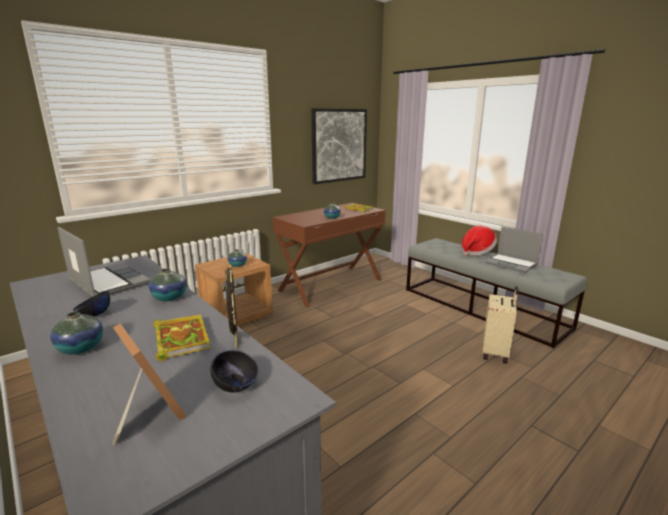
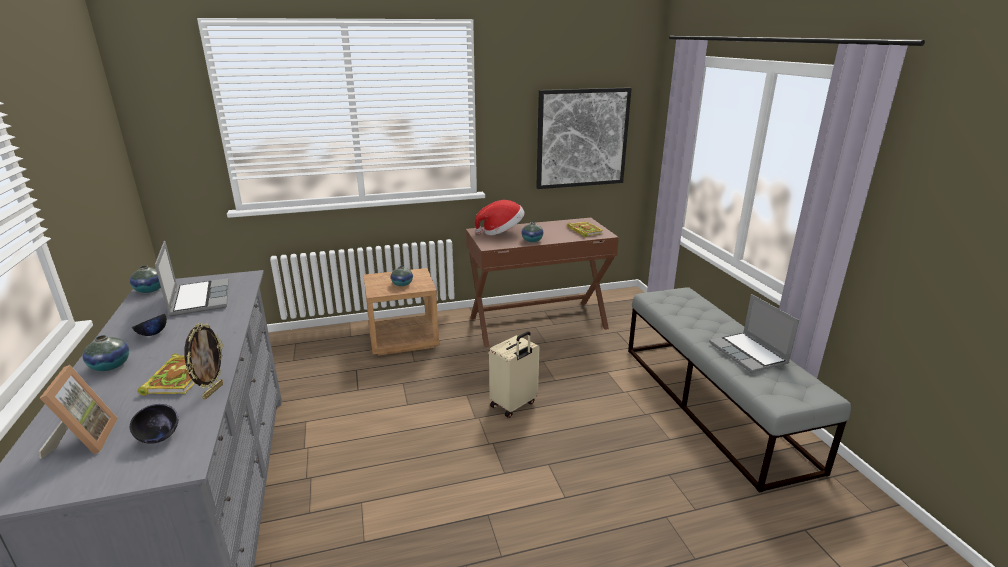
camera: 25 degrees right, 5 degrees up
(169, 298) = (222, 328): vase -> vase (150, 290)
(476, 252) = (720, 322): hat -> hat (501, 232)
(496, 353) = (664, 474): beige suitcase -> beige suitcase (514, 405)

